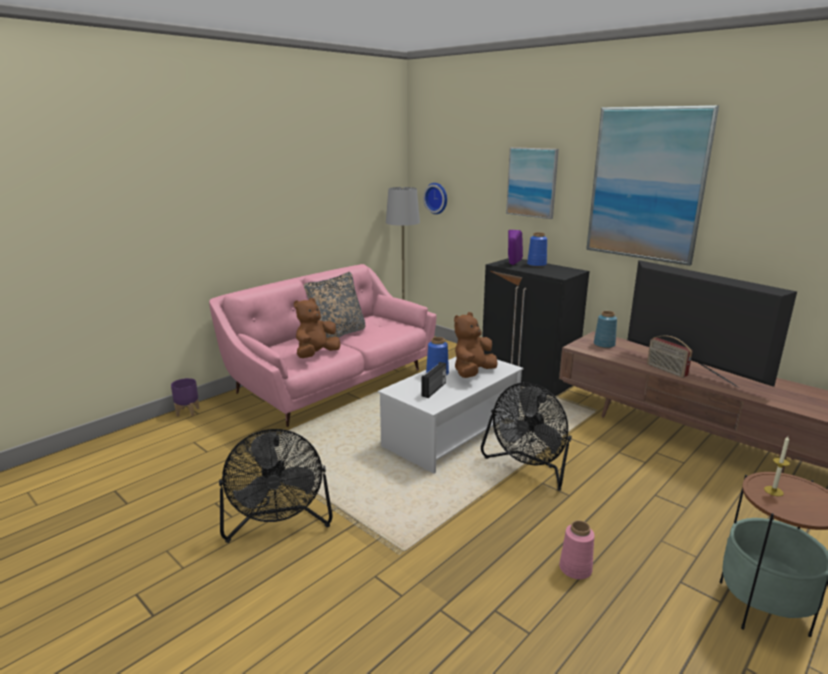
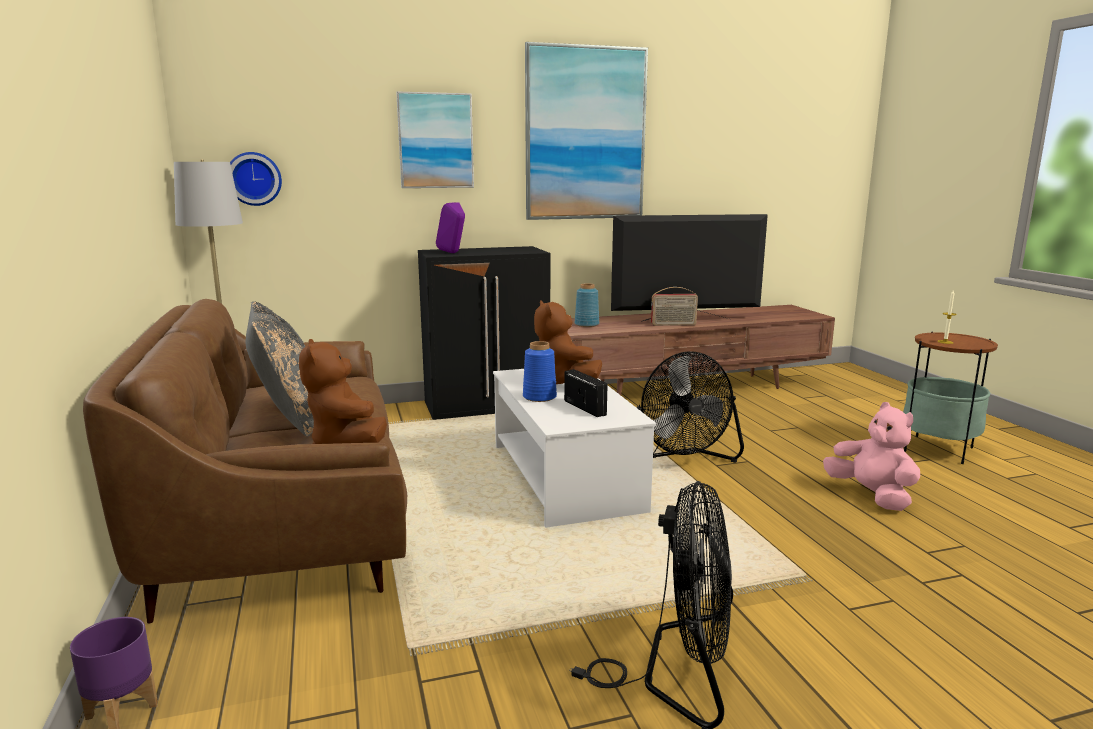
camera: 60 degrees left, 5 degrees down
(331, 382) = (285, 517): pink sofa -> brown sofa
(536, 264) = (472, 250): blue vase -> none
(575, 569) = (871, 496): pink vase -> pink plush toy

